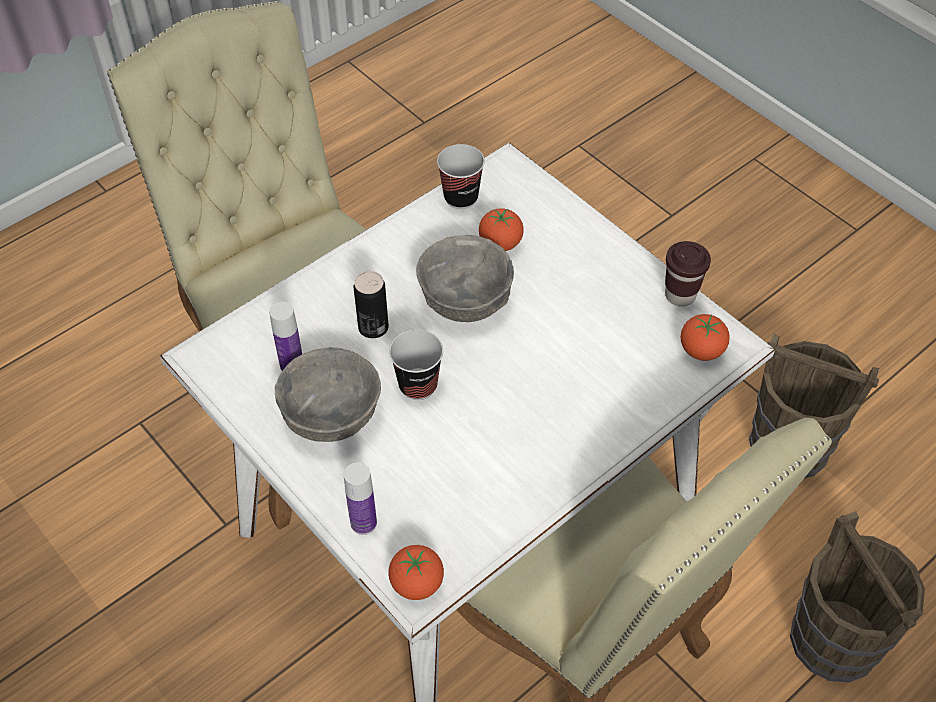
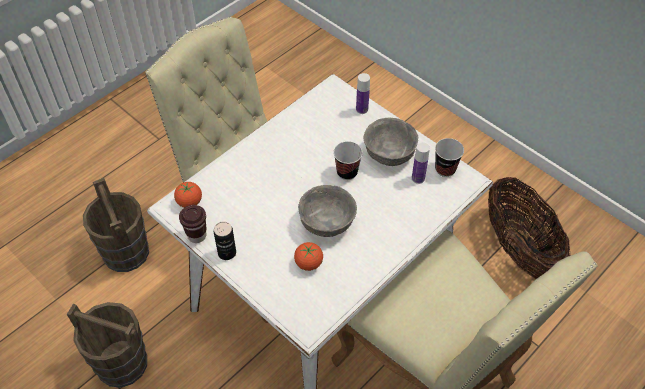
camera: 175 degrees right, 0 degrees up
(92, 587) = (519, 249): none -> basket
(373, 327) = (378, 202): can -> can (227, 253)
(417, 583) = (333, 89): tomato -> none
(461, 198) = (338, 297): cup -> cup (445, 169)

